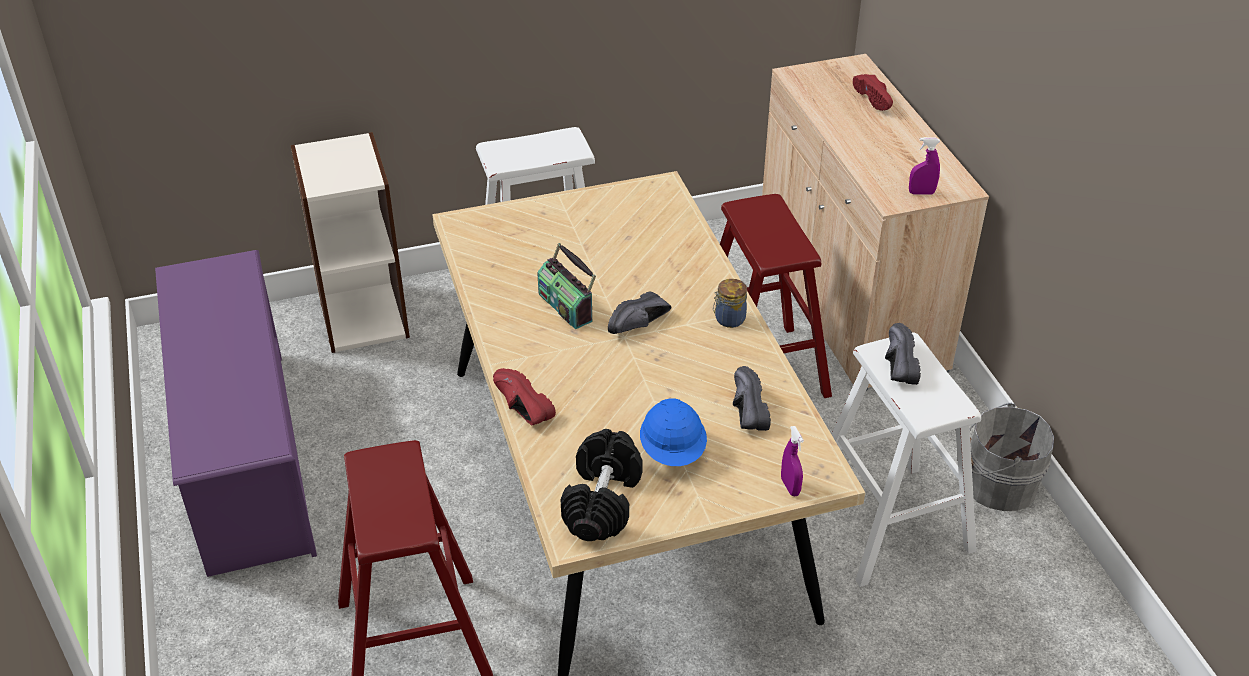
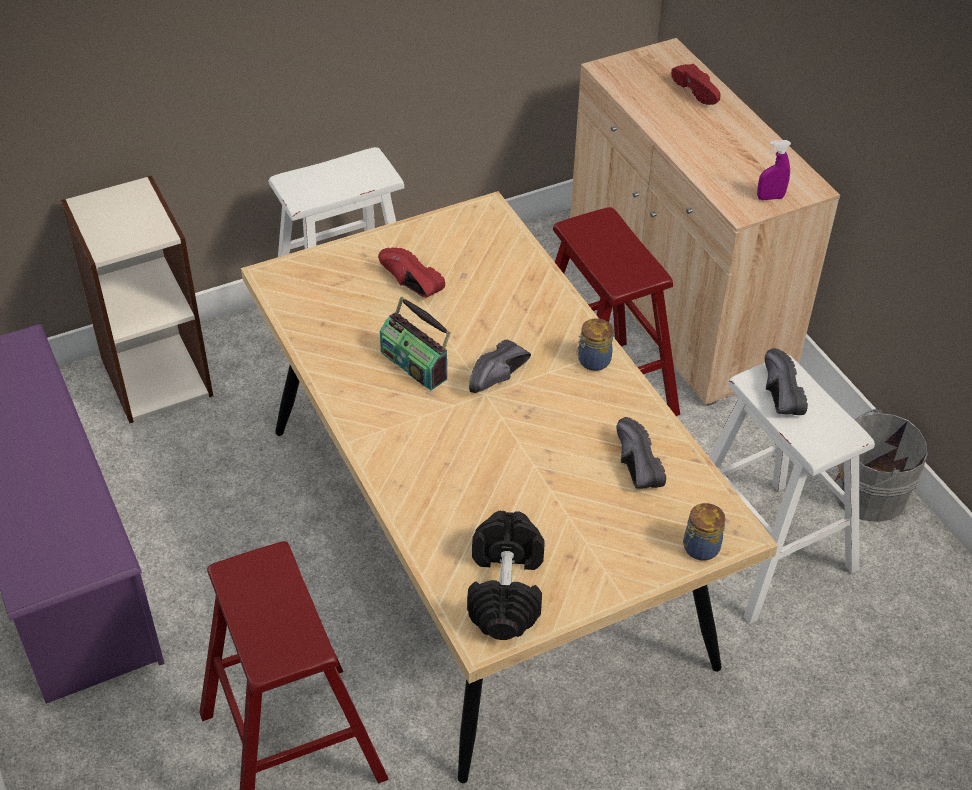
camera: 10 degrees left, 5 degrees up
(519, 409) = (391, 492): red shoe -> red shoe (408, 285)
(673, 451) = (568, 522): blue hard hat -> none
(790, 487) = (699, 548): purple spray bottle -> jar

